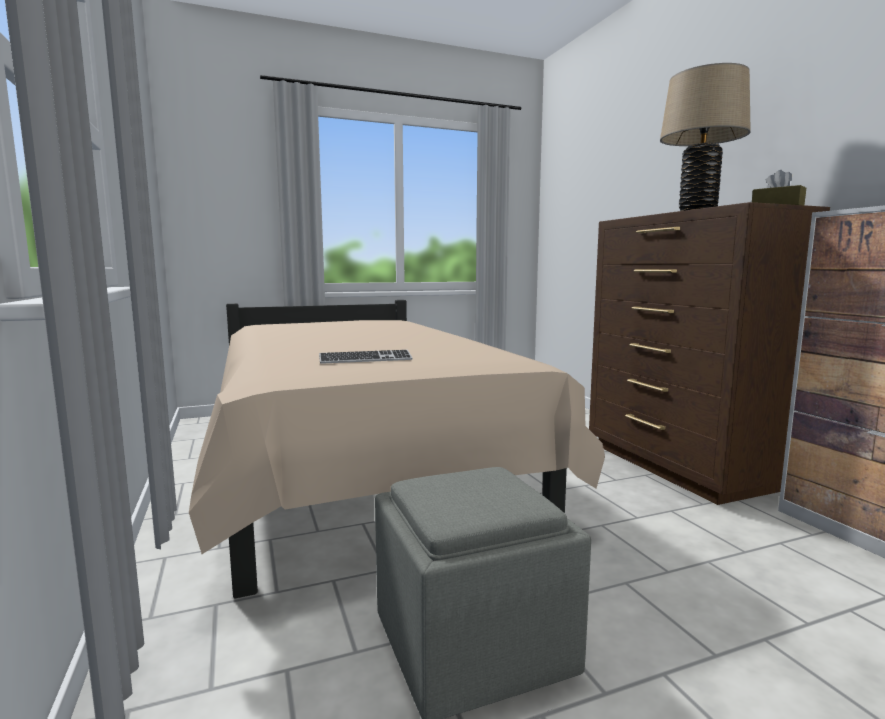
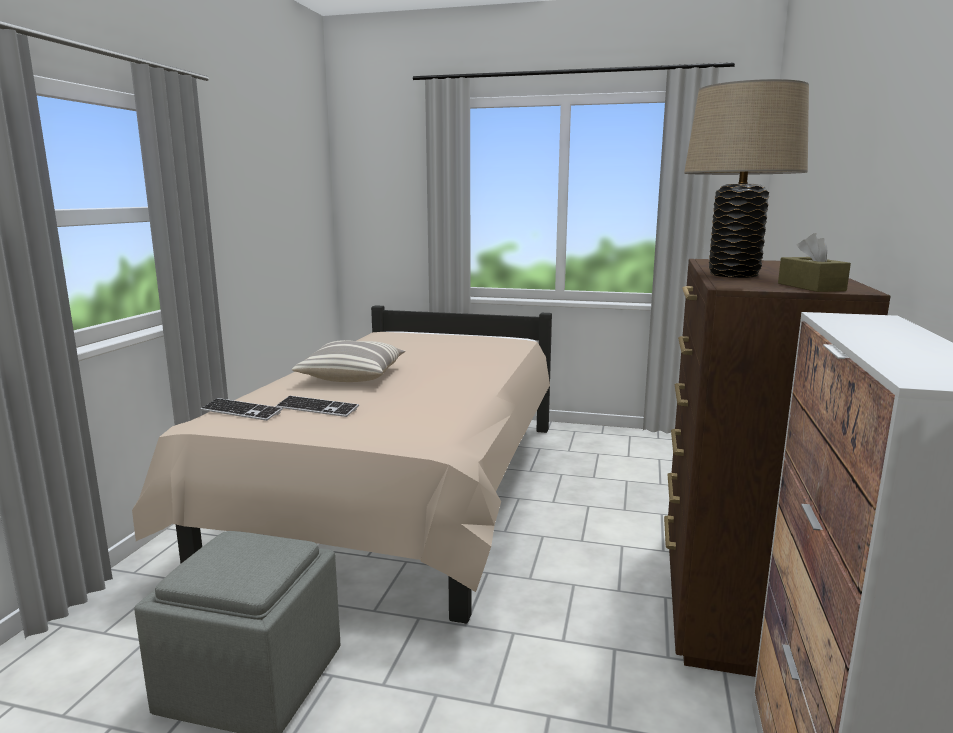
camera: 35 degrees right, 5 degrees up
(291, 370) = (241, 412): none -> keyboard
(327, 343) = (352, 376): none -> pillow

